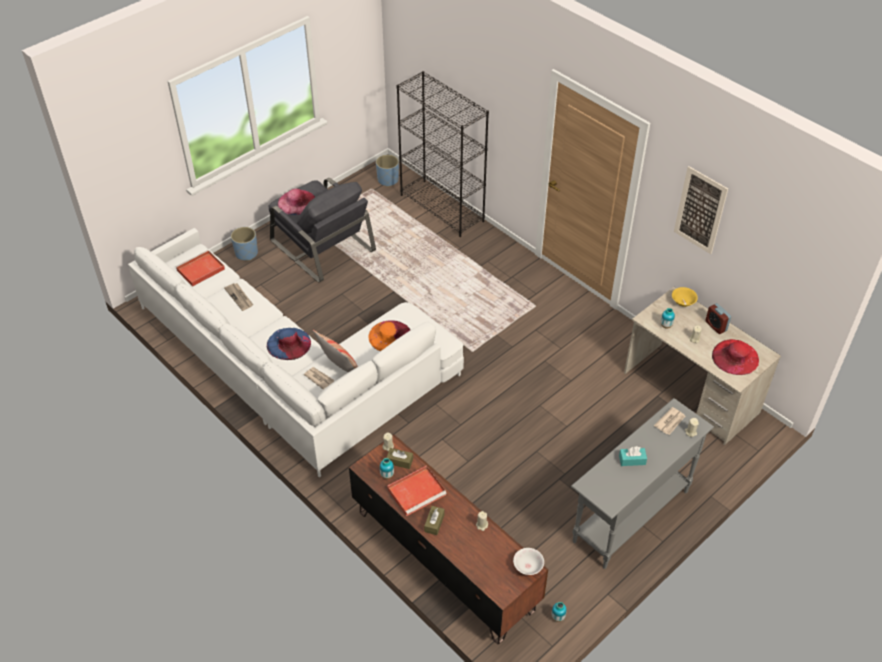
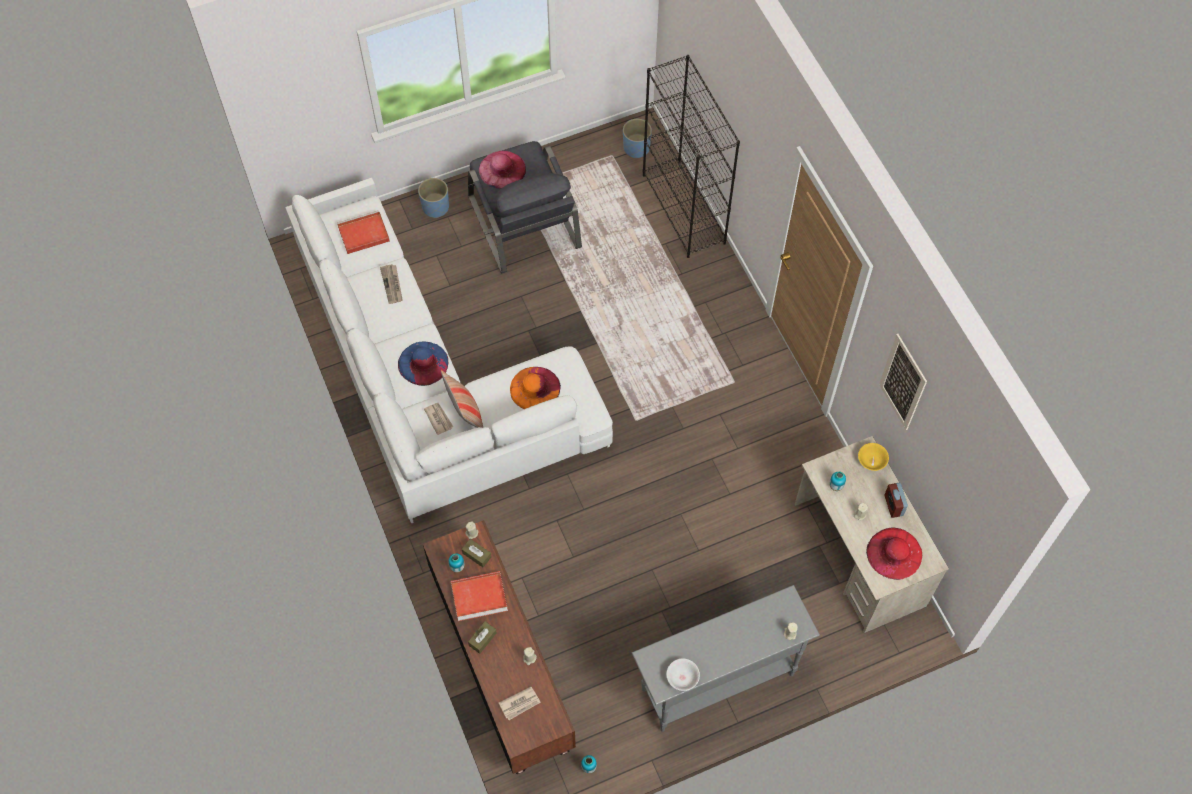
camera: 20 degrees right, 15 degrees up
(528, 566) = (555, 721): white bowl -> white bowl (682, 678)
(632, 460) = (709, 645): turquoise tissue box -> none
(670, 422) = (774, 613): newspaper -> newspaper (520, 704)

